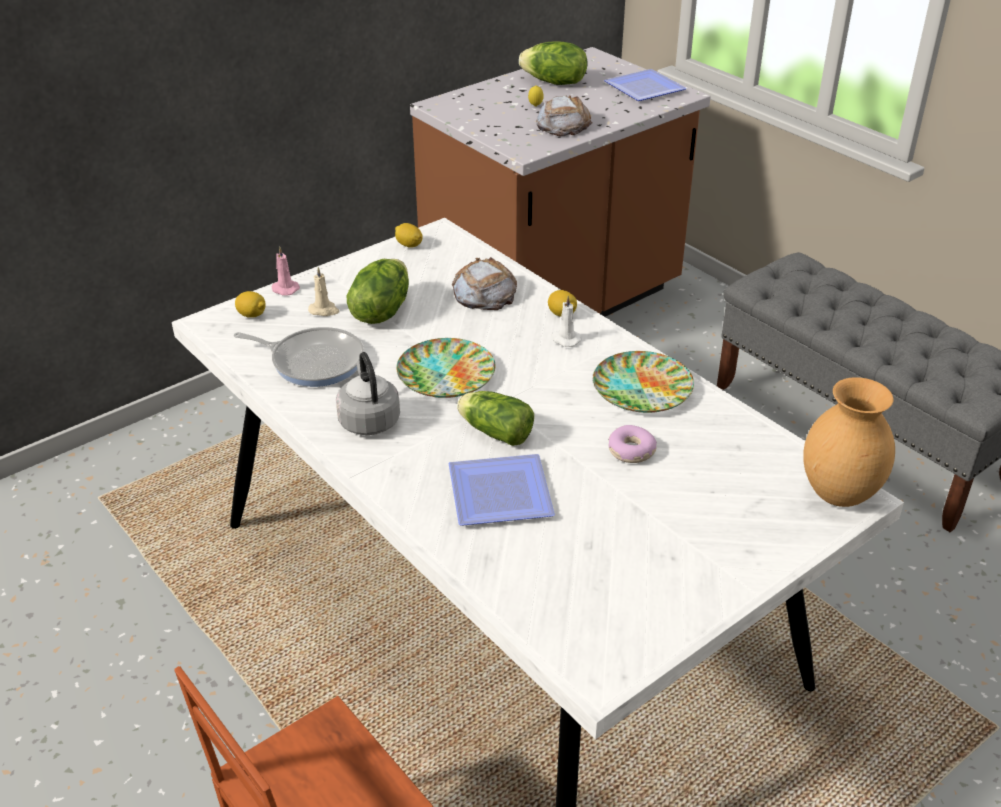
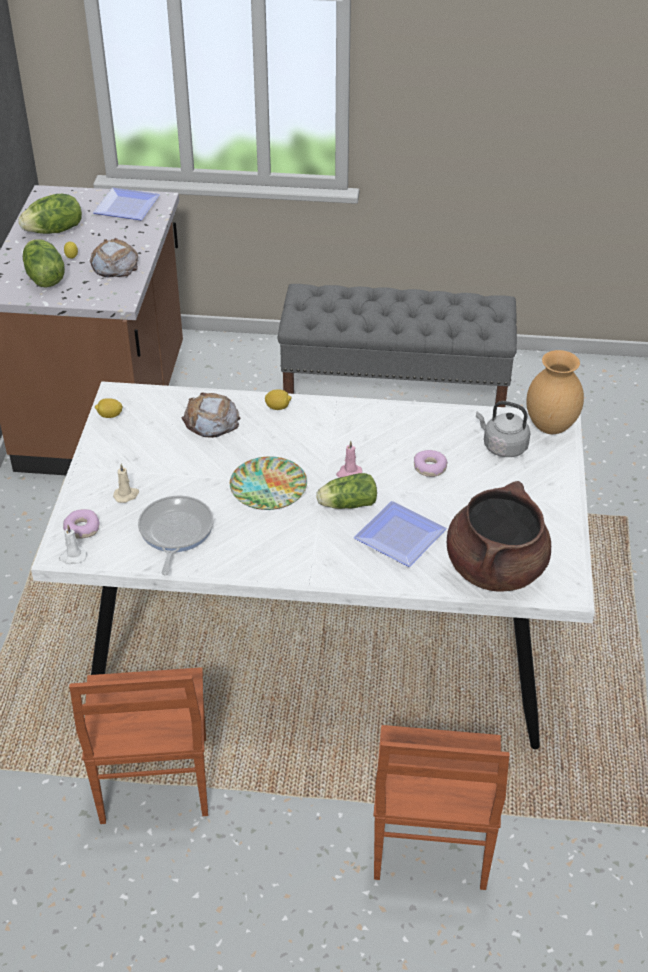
camera: 45 degrees left, 5 degrees up
(196, 619) = (152, 782): none -> brown chair
(252, 315) = (82, 528): lemon -> donut
(284, 289) = (74, 497): pink candle -> pink candle (349, 473)
(313, 361) = (175, 532): frying pan -> frying pan turned 60 degrees counterclockwise
(368, 420) = (267, 545): grey kettle -> grey kettle (502, 446)
(380, 311) = (164, 473): lettuce -> lettuce (44, 278)
(551, 592) = (495, 568): none -> brown cooking pot
(565, 339) = (303, 423): white candle -> white candle (72, 557)
(641, 389) = (386, 427): plate -> none

